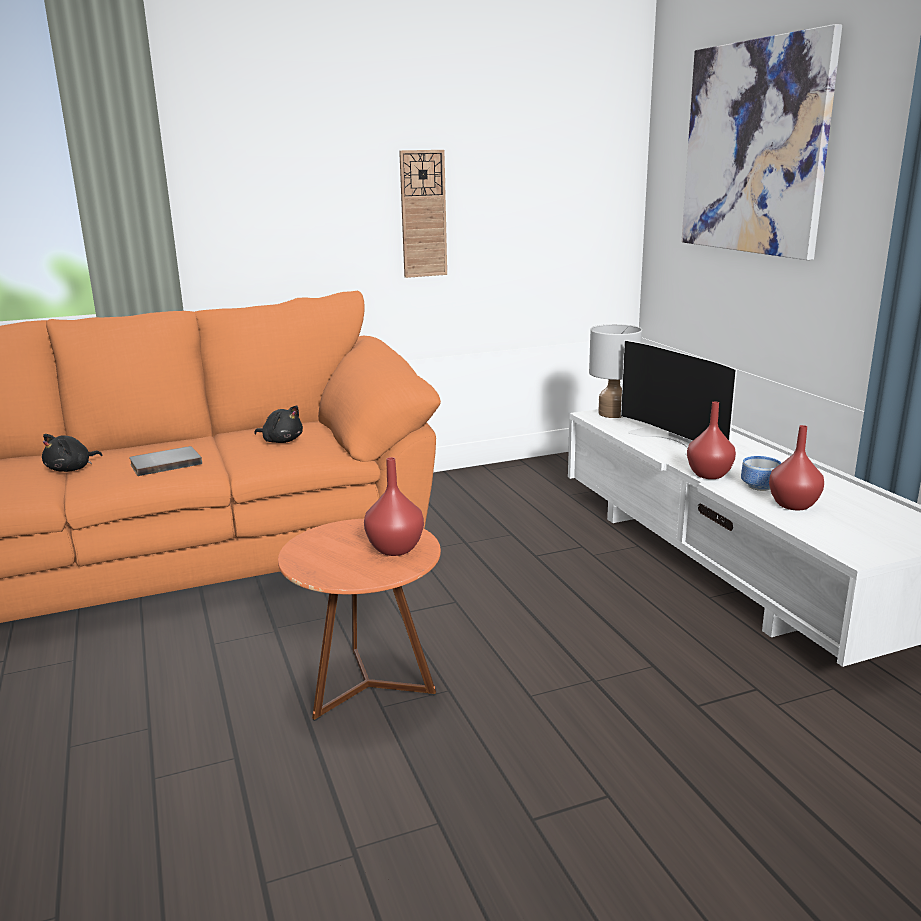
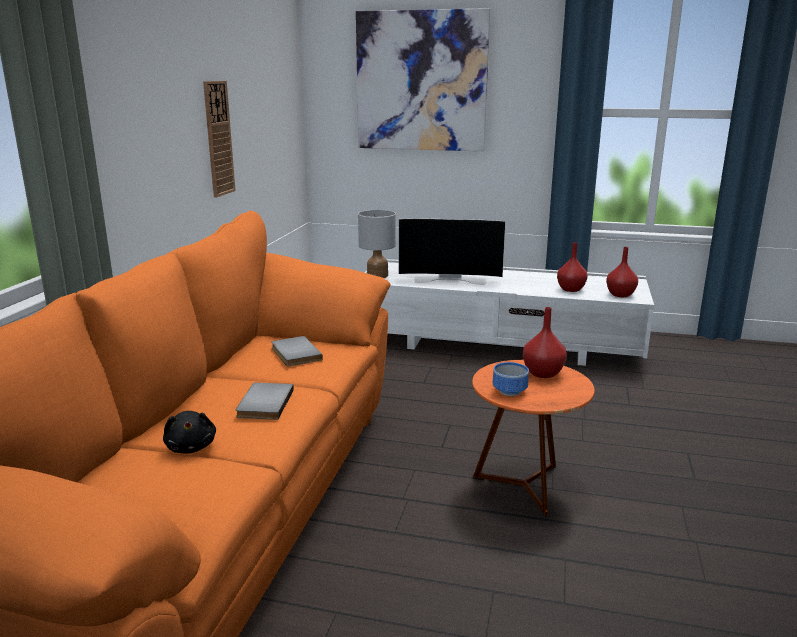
camera: 55 degrees left, 0 degrees up
(281, 441) = (294, 354): black plush toy -> grey book
(708, 474) = (508, 289): red vase -> red vase (619, 295)
(759, 487) = (539, 287): bowl -> bowl (510, 392)

